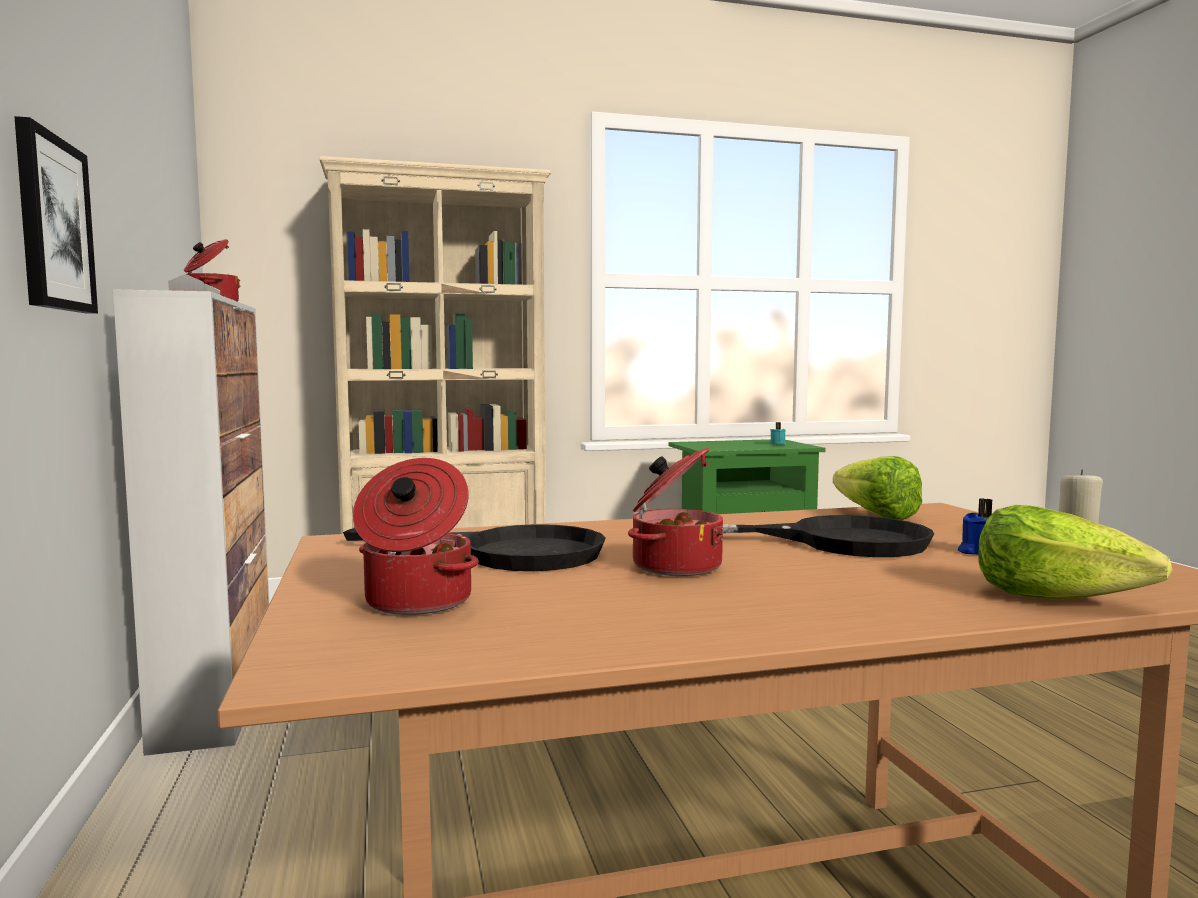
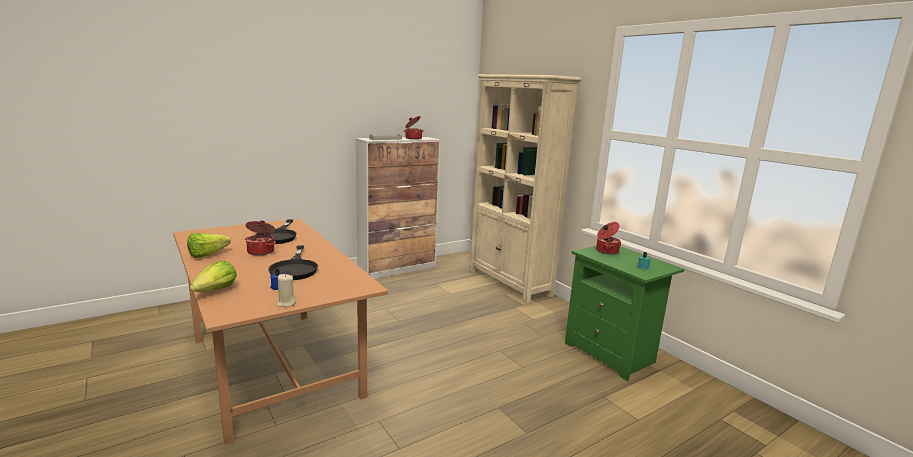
camera: 70 degrees right, 10 degrees up
(53, 224) = (325, 123): picture -> none
(416, 602) = (230, 234): cooking pot -> cooking pot (606, 251)
(870, 514) = (348, 275): lettuce -> lettuce (211, 254)

